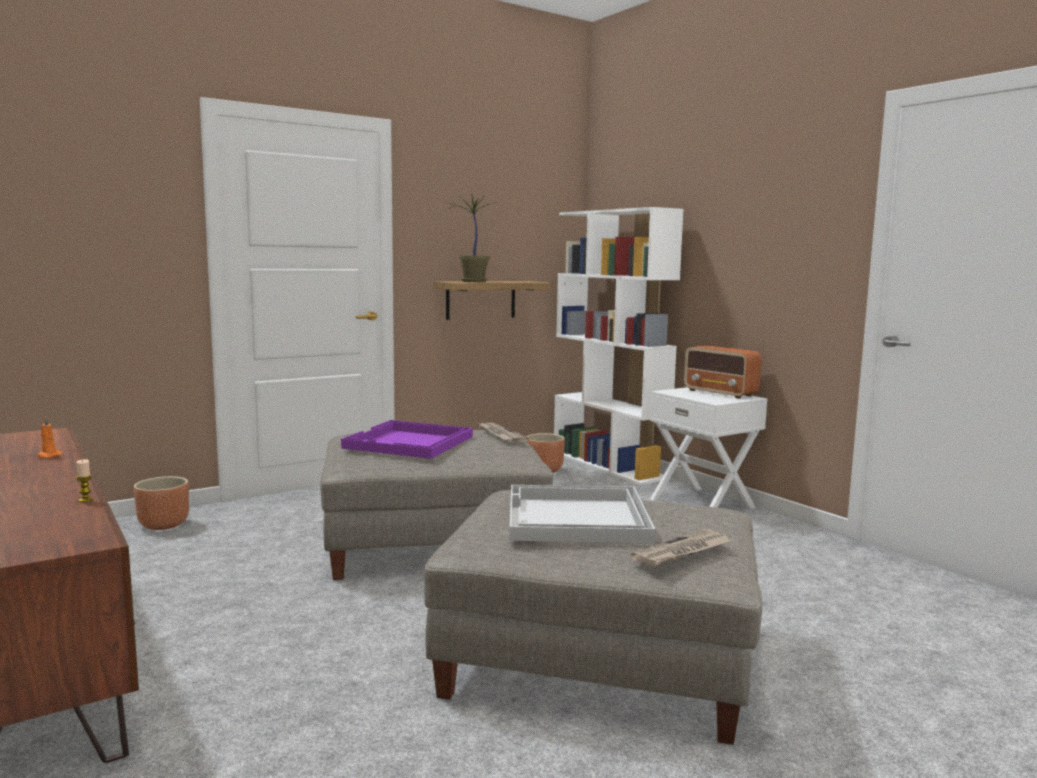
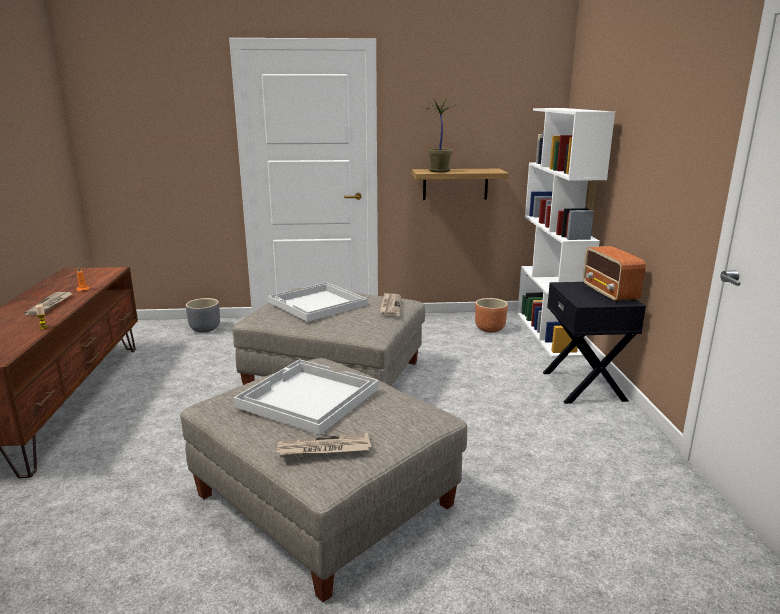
camera: 30 degrees right, 10 degrees up
(31, 477) = (50, 305): none -> newspaper
(164, 525) = (205, 329): brown planter -> grey planter
(409, 442) = (317, 304): purple tray -> white tray
(703, 503) = (585, 386): white nightstand -> black nightstand

